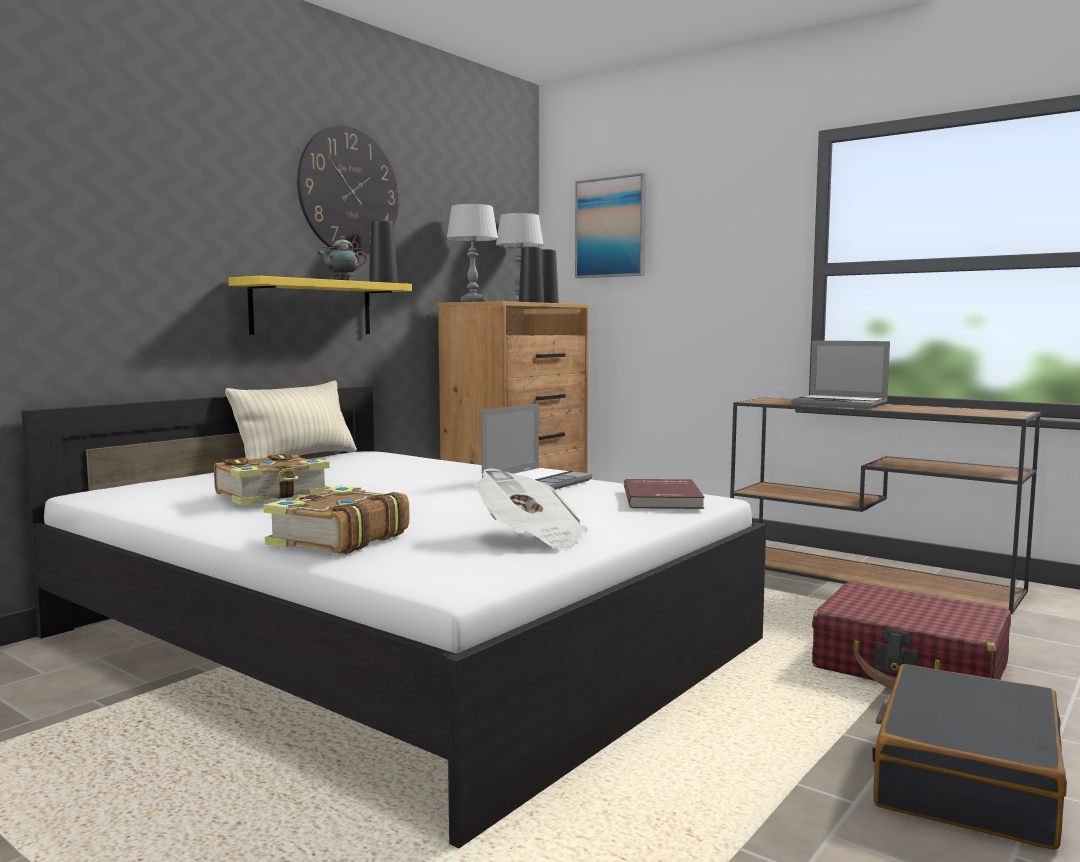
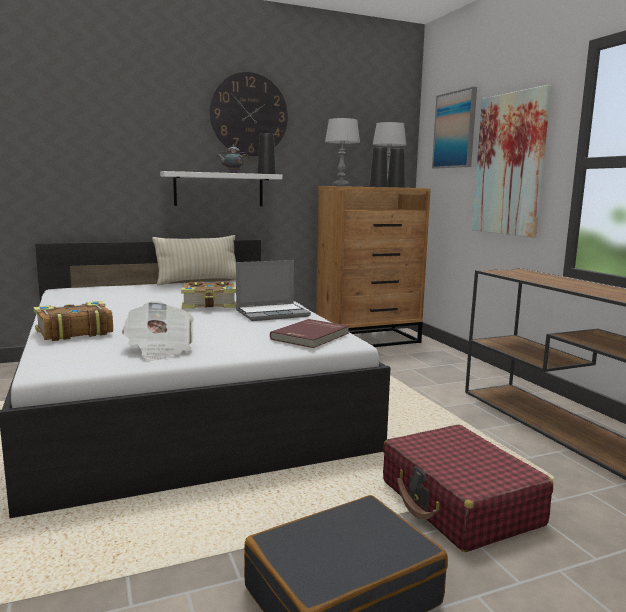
camera: 30 degrees right, 5 degrees up
(273, 495) = (118, 301): book -> book (210, 305)
(312, 308) = (219, 189): yellow shelf -> white shelf
(711, 272) = (509, 164): none -> picture
(841, 404) = (555, 280): laptop -> none

